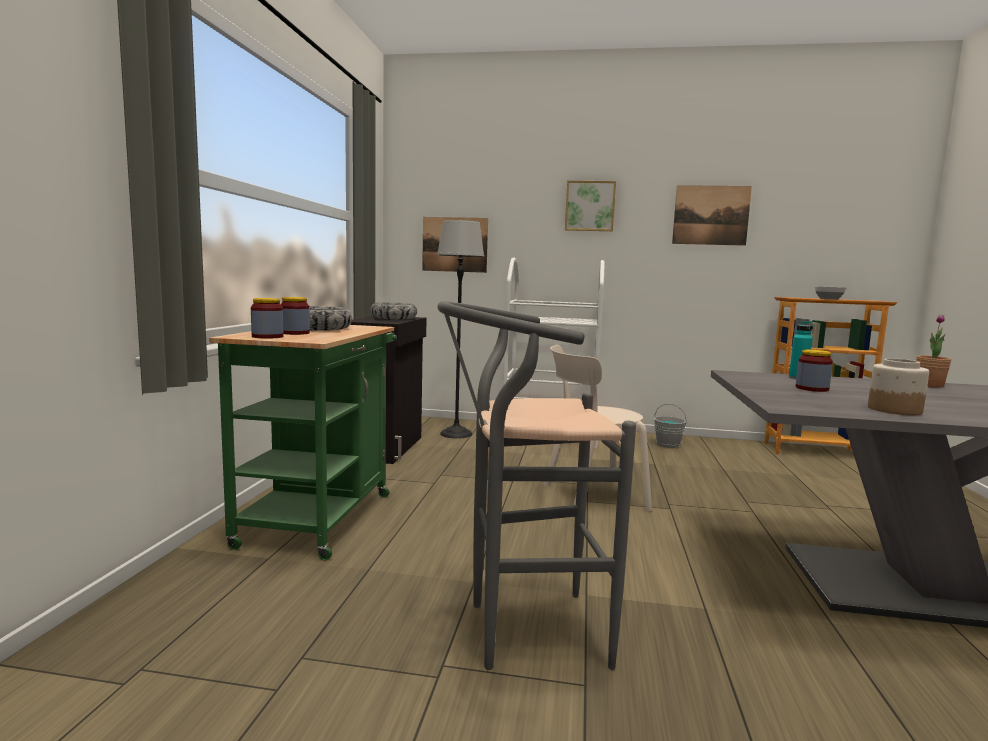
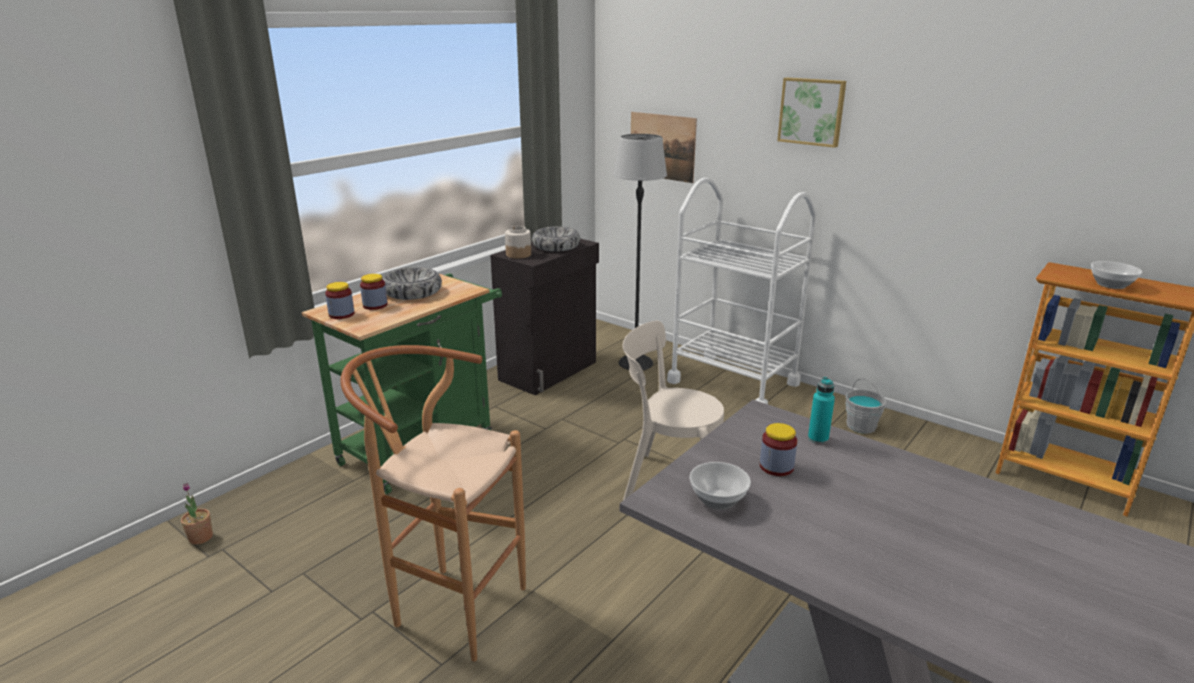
camera: 30 degrees right, 15 degrees up
(522, 632) = (449, 605): grey stool -> brown stool
(711, 215) = (972, 135): picture -> none
(825, 403) = (717, 500): none -> bowl
(893, 410) = (766, 531): jar -> jar (518, 254)
(929, 385) = (967, 490): potted plant -> potted plant (201, 537)

